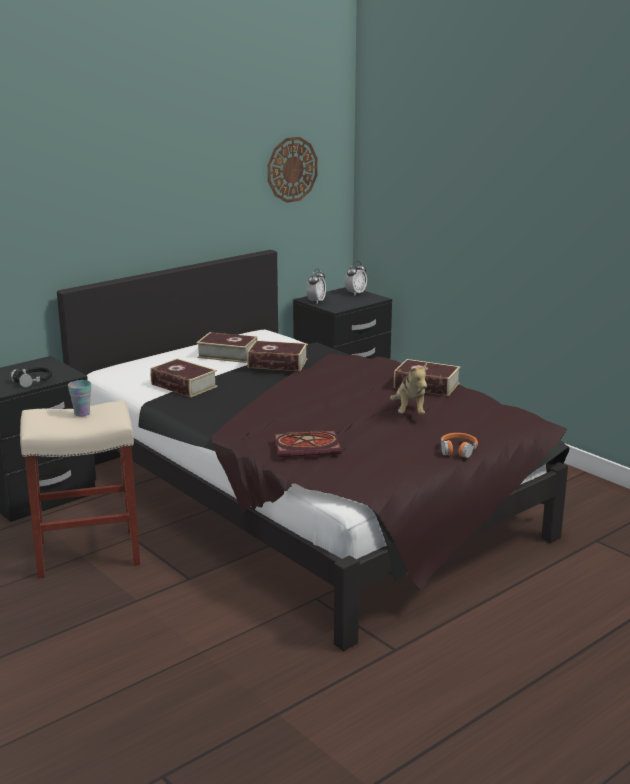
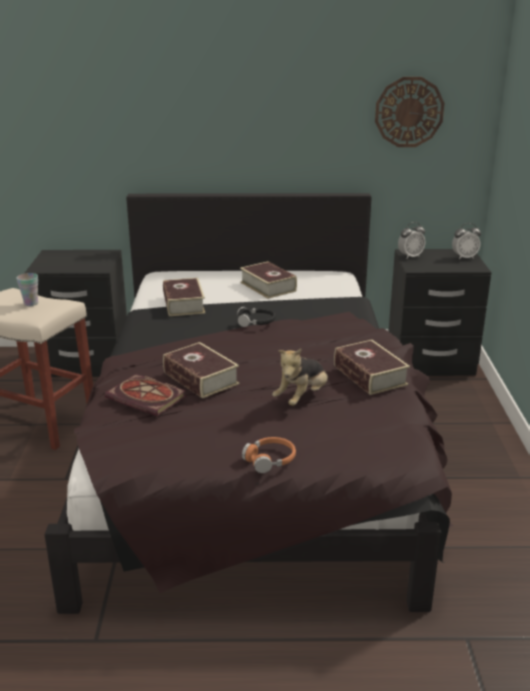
camera: 40 degrees right, 5 degrees up
(33, 381) = (69, 267): black headphones -> black headphones (256, 322)
(277, 363) = (282, 307): book -> book (201, 378)

